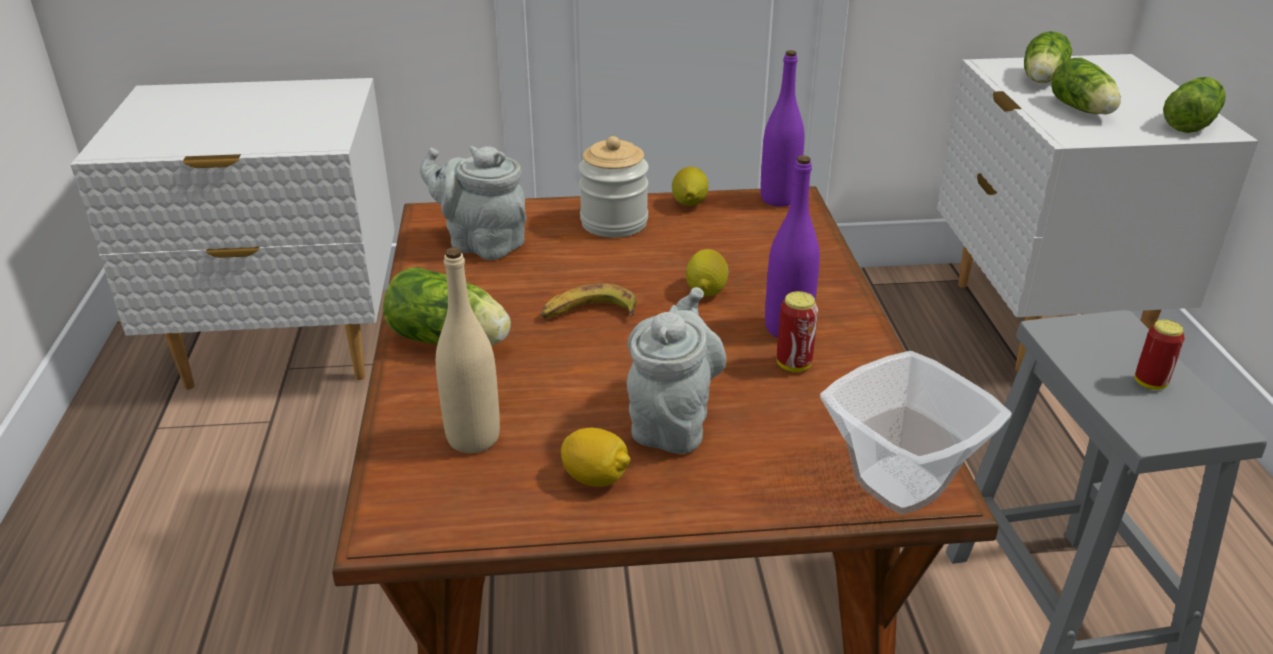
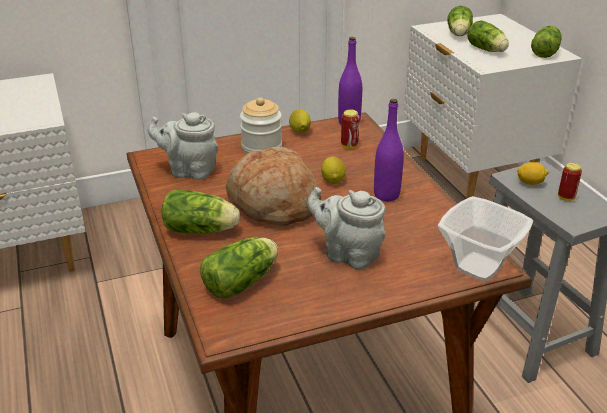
camera: 15 degrees left, 0 degrees up
(473, 438) = (243, 281): beige bottle -> lettuce
(589, 314) = (273, 203): banana -> bread
(596, 478) = (322, 291): lemon -> lemon (530, 183)
(672, 421) = (348, 254): grey teapot -> grey teapot turned 60 degrees counterclockwise
(793, 365) = (398, 214): can -> can (349, 146)

